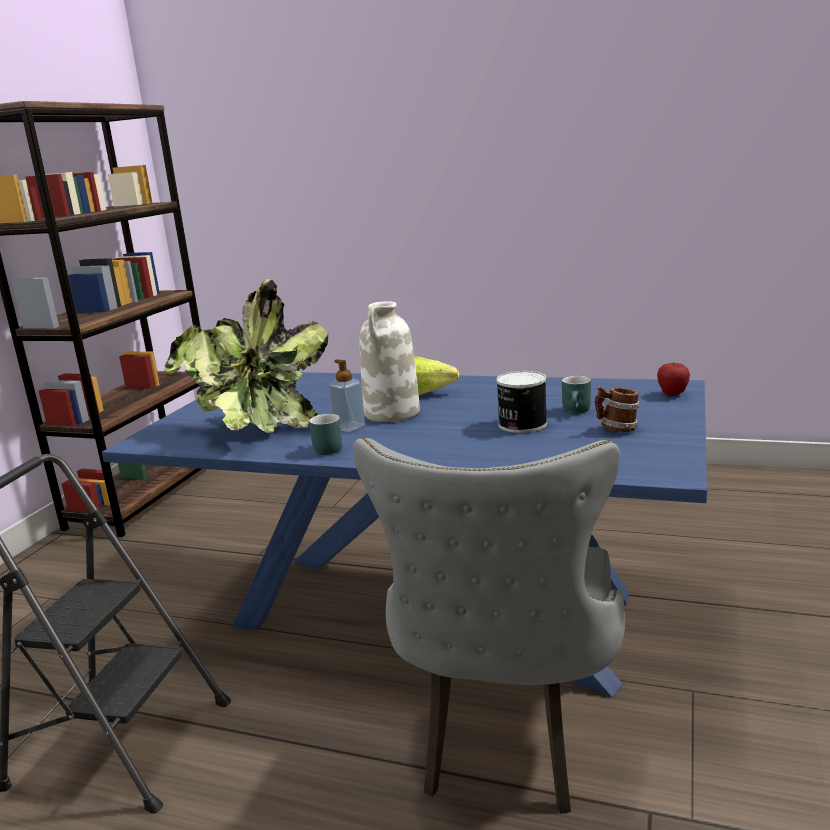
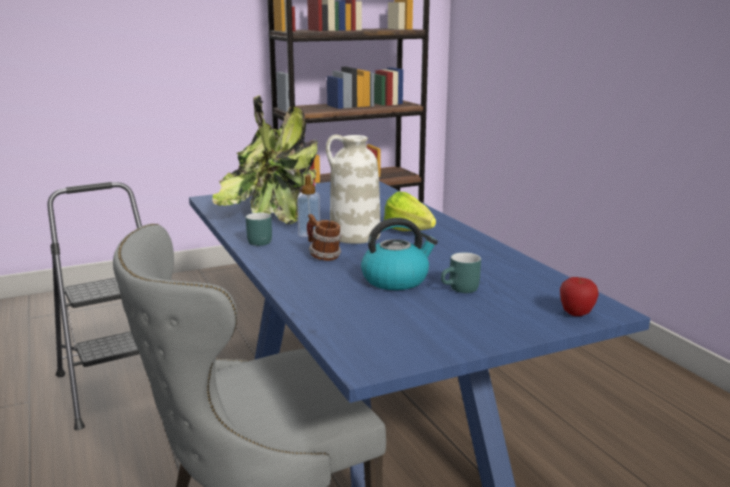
camera: 45 degrees right, 0 degrees up
(521, 424) = (396, 280): can -> kettle
(617, 429) = (440, 316): mug -> mug (323, 256)

